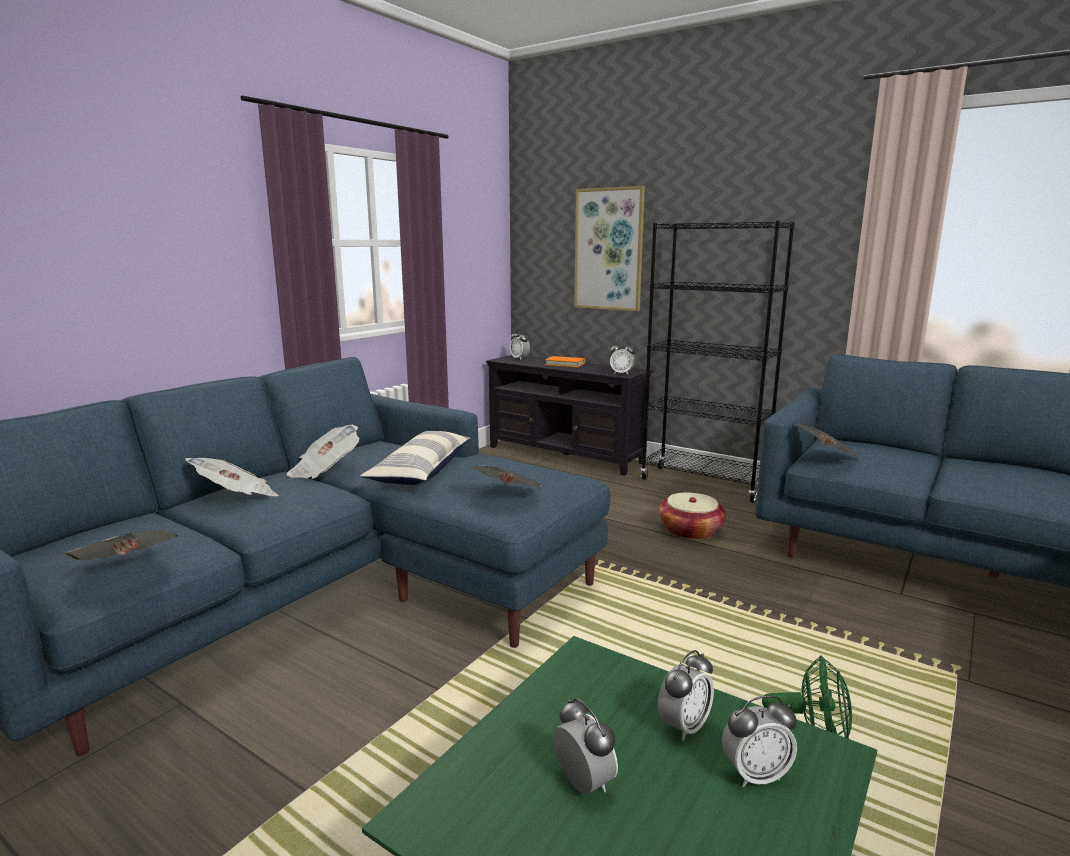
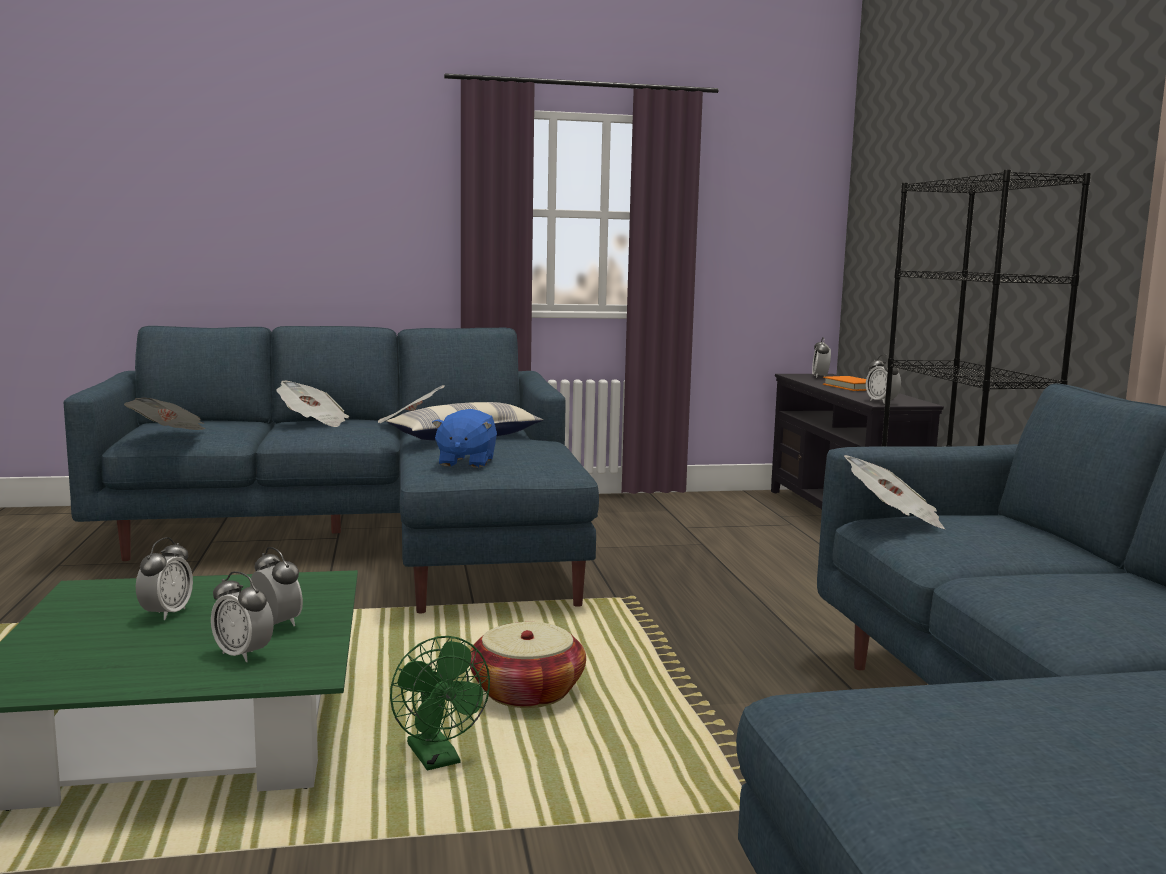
camera: 45 degrees right, 5 degrees down
(508, 497) = (466, 462): newspaper -> blue plush toy
(609, 249) = (922, 227): picture -> none
(684, 726) = (277, 624): alarm clock -> alarm clock turned 135 degrees counterclockwise
(690, 531) = (800, 612): basket -> basket (527, 692)

